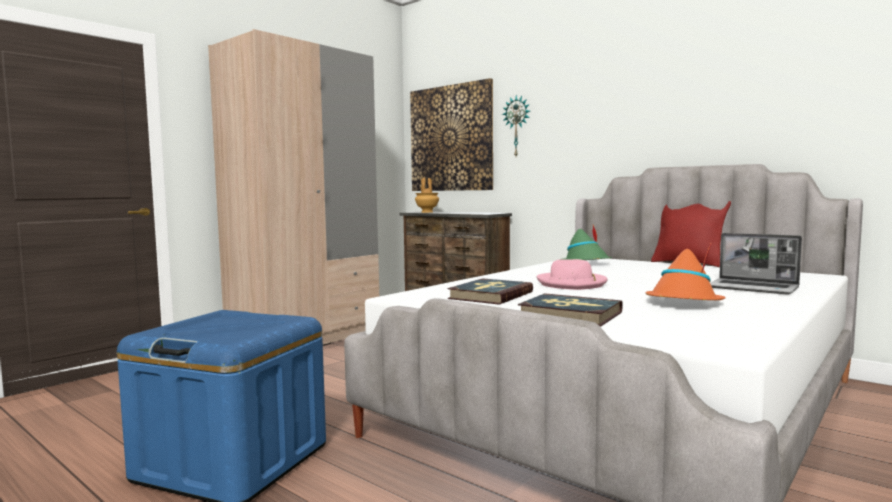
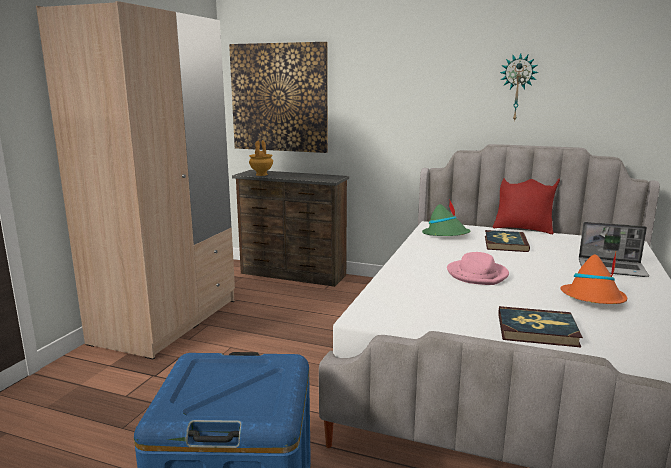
camera: 20 degrees left, 10 degrees up
(490, 295) = (437, 304): book -> book (505, 243)
(517, 126) = (354, 93): wall clock -> wall clock (517, 87)

